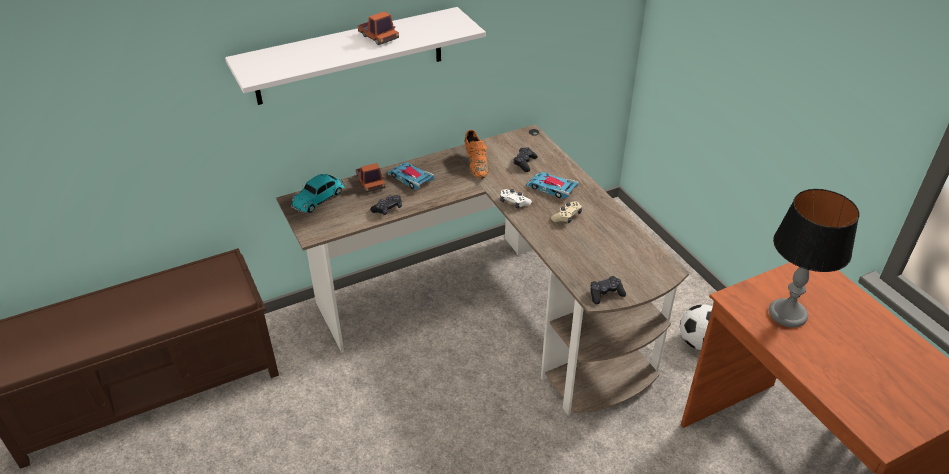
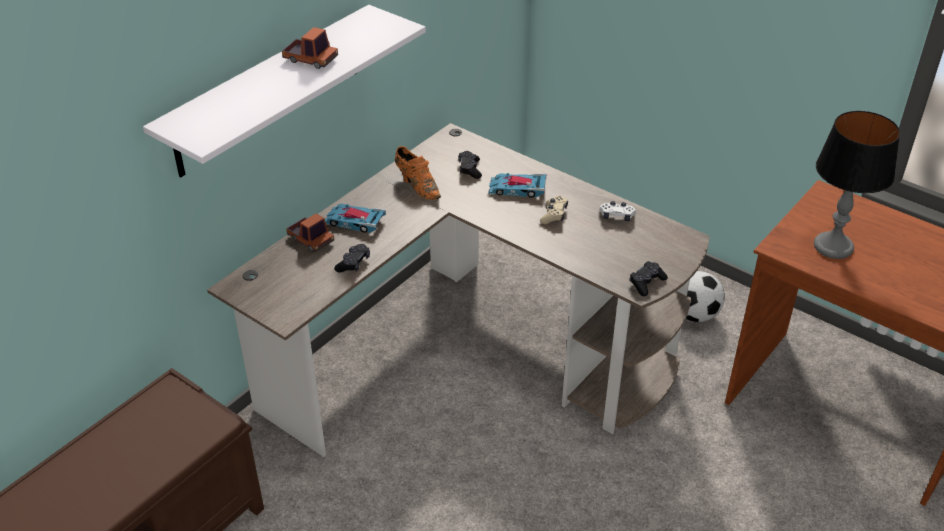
camera: 25 degrees left, 0 degrees up
(320, 198) = (263, 274): toy car -> none
(514, 202) = (488, 216): white game controller -> white game controller (616, 216)

